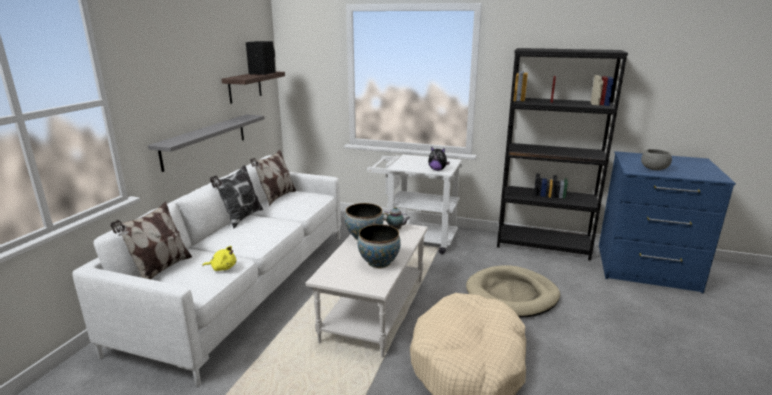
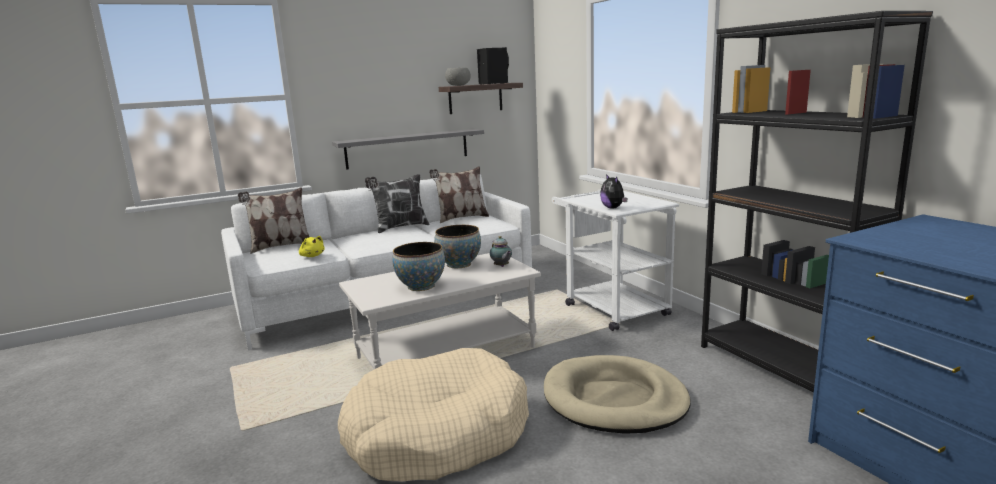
camera: 45 degrees right, 5 degrees down
(654, 169) = (913, 244): grey bowl -> grey bowl (458, 85)

